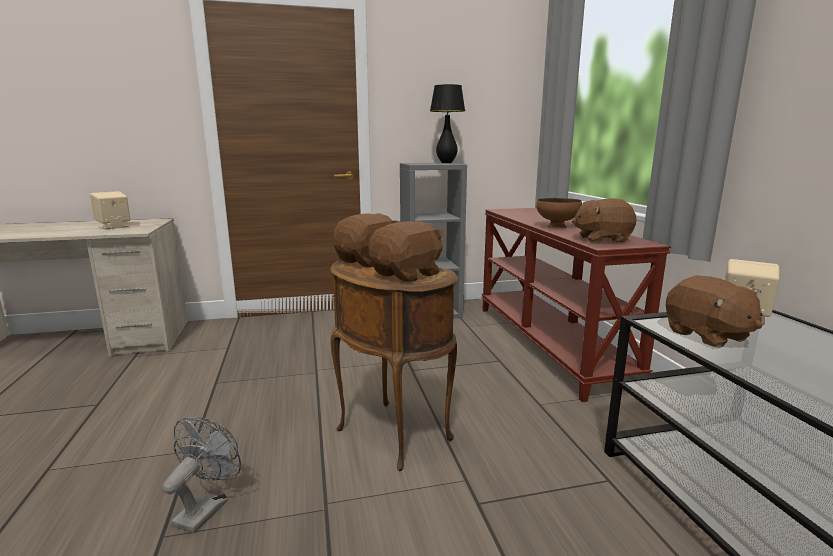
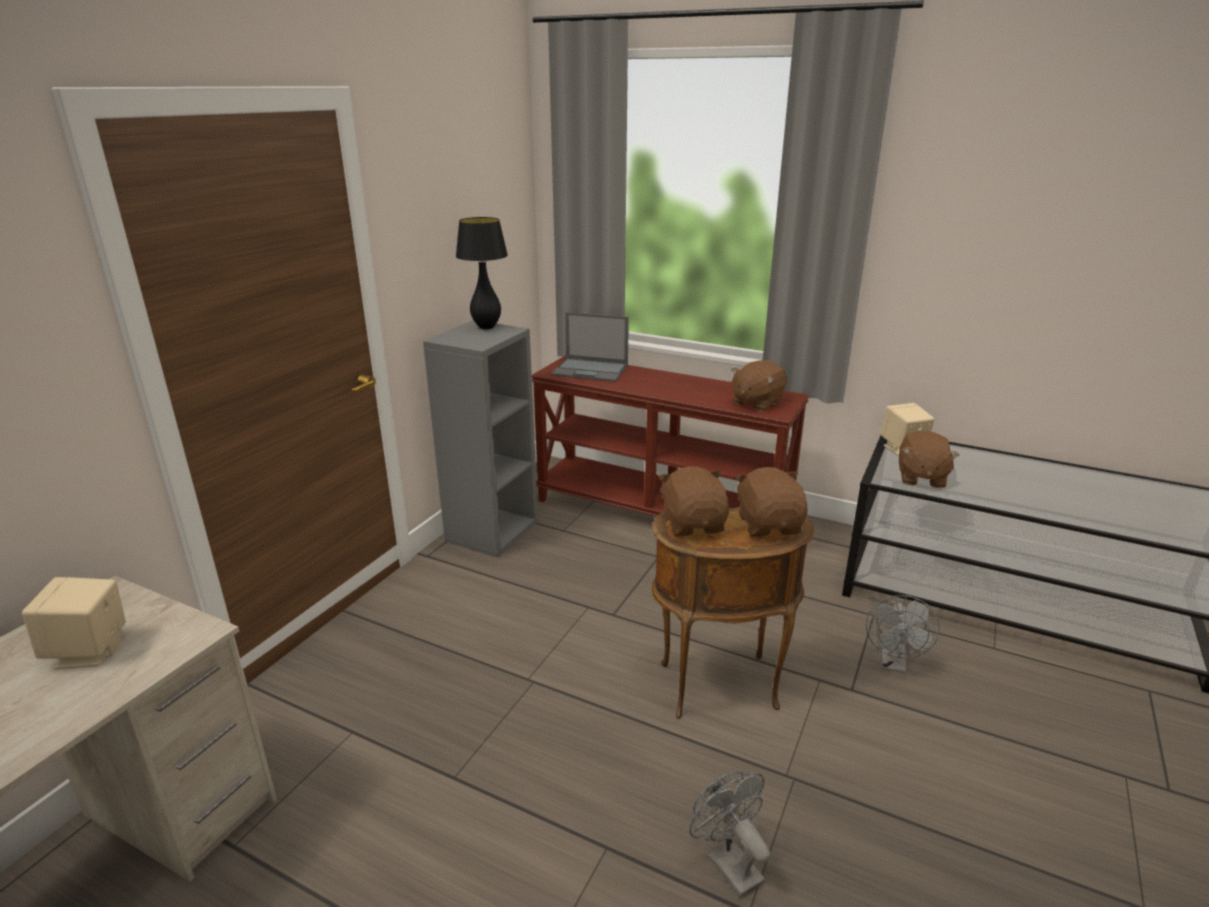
camera: 50 degrees left, 10 degrees up
(526, 213) = (591, 370): none -> laptop
(554, 518) = (893, 664): none -> grey fan
(557, 226) = (680, 391): brown bowl -> none
(707, 335) = (920, 478): brown plush toy -> brown plush toy turned 90 degrees clockwise

